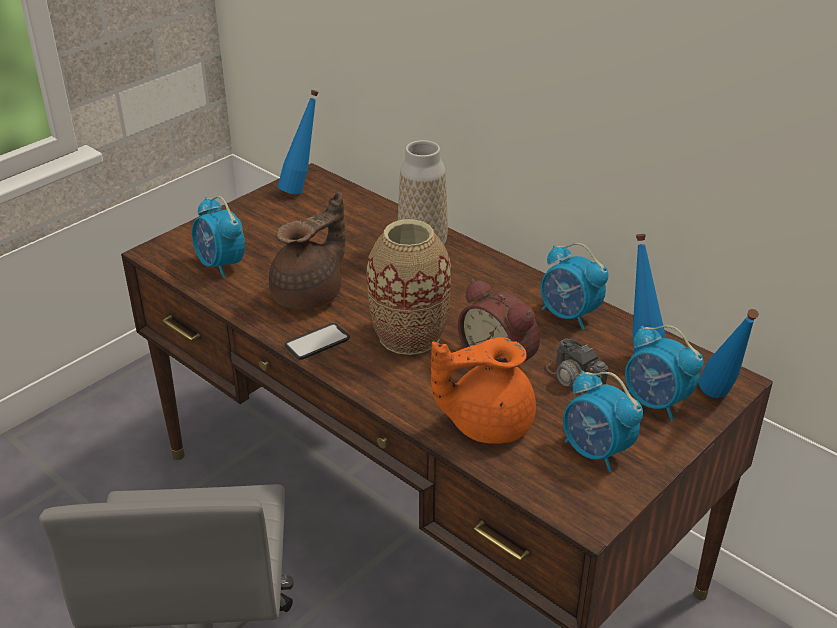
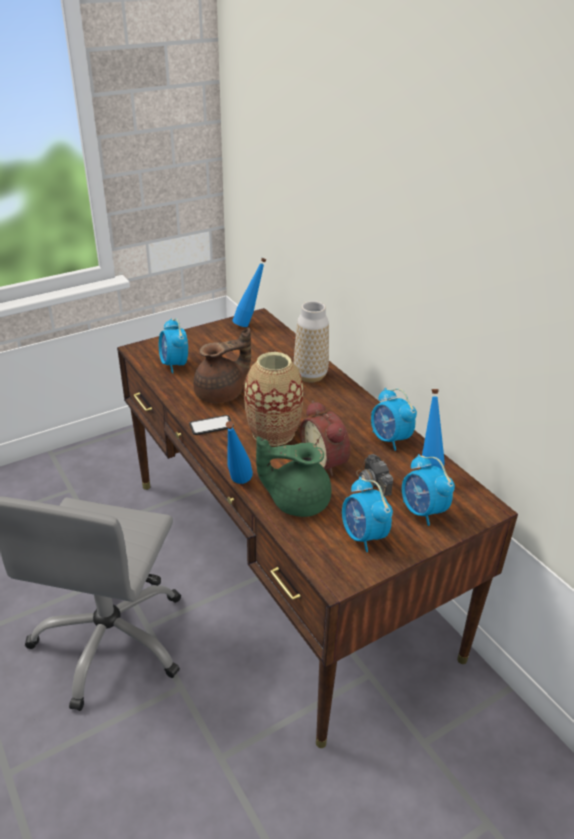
camera: 15 degrees right, 0 degrees up
(486, 423) = (297, 501): orange teapot -> green teapot
(719, 401) = (470, 519): blue bottle -> blue bottle (237, 485)

